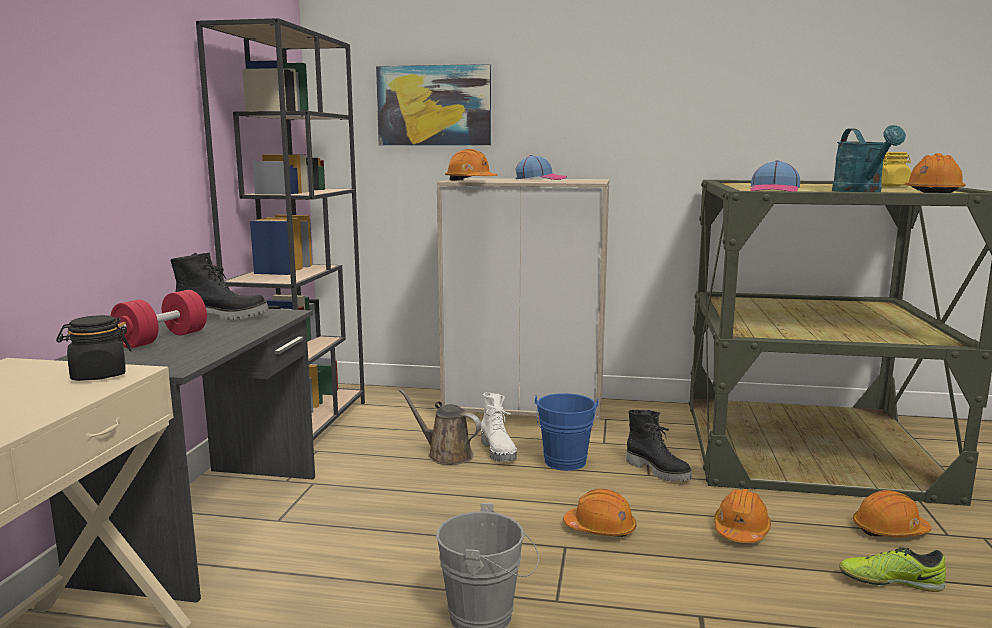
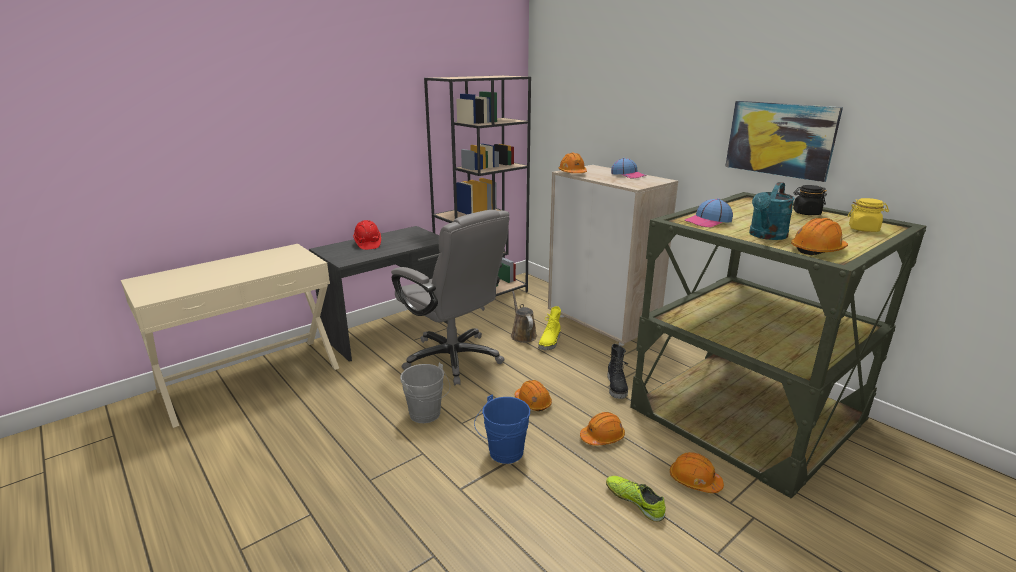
camera: 40 degrees right, 10 degrees up
(98, 375) = (302, 260): black jar -> black jar (806, 213)
(162, 339) = (367, 244): red dumbbell -> red hard hat
(224, 317) = (410, 236): black boot -> none
(393, 520) = (453, 358): none -> grey office chair
(434, 106) = (587, 114): picture -> picture (780, 139)
(499, 451) = (550, 343): white boot -> yellow boot
(564, 464) = (572, 362): blue bucket -> blue bucket (503, 454)

